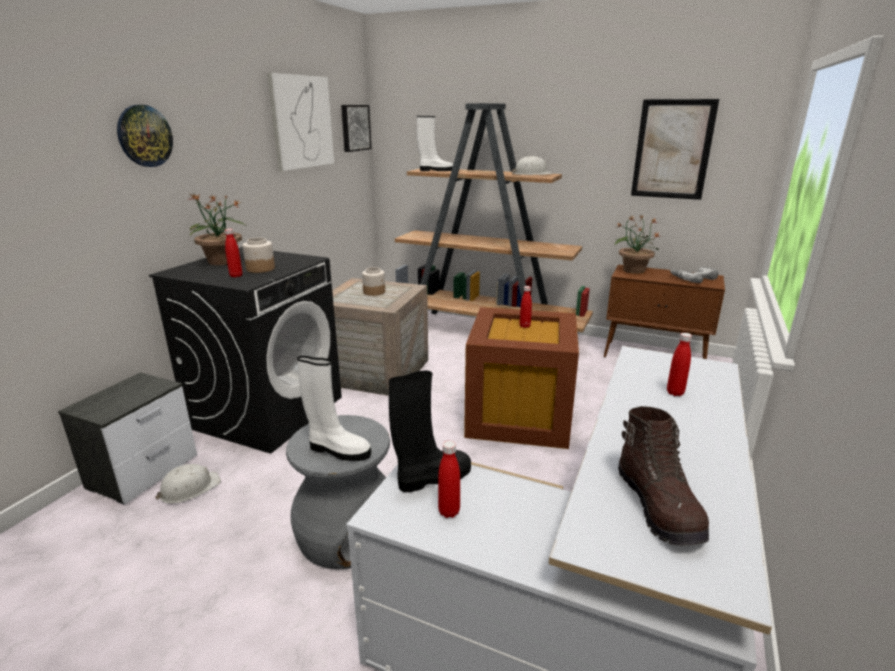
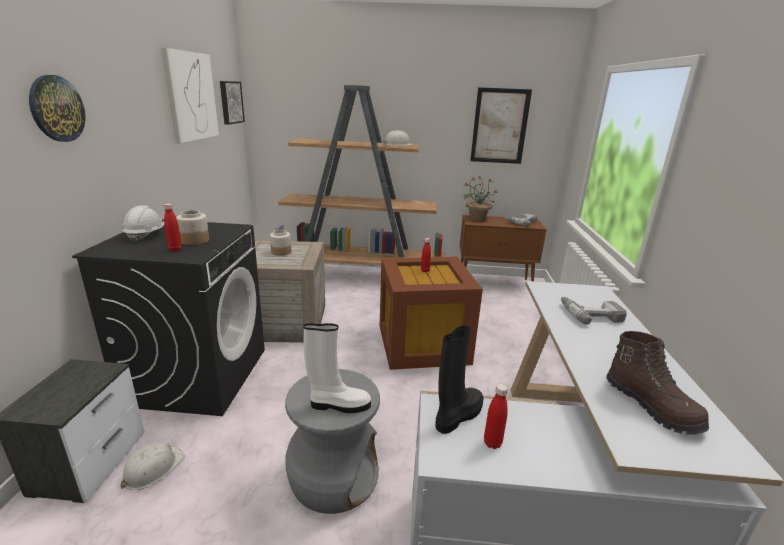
camera: 20 degrees left, 0 degrees up
(222, 262) = (146, 236): potted plant -> white hard hat
(435, 170) = (313, 141): white boot -> none
(675, 393) = (589, 314): red bottle -> power drill

